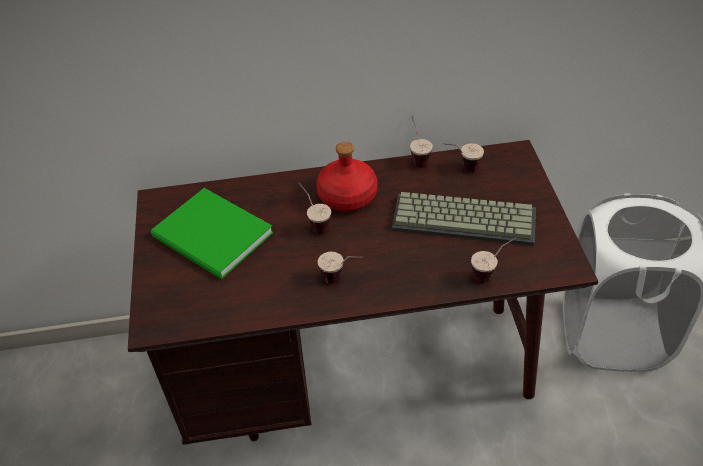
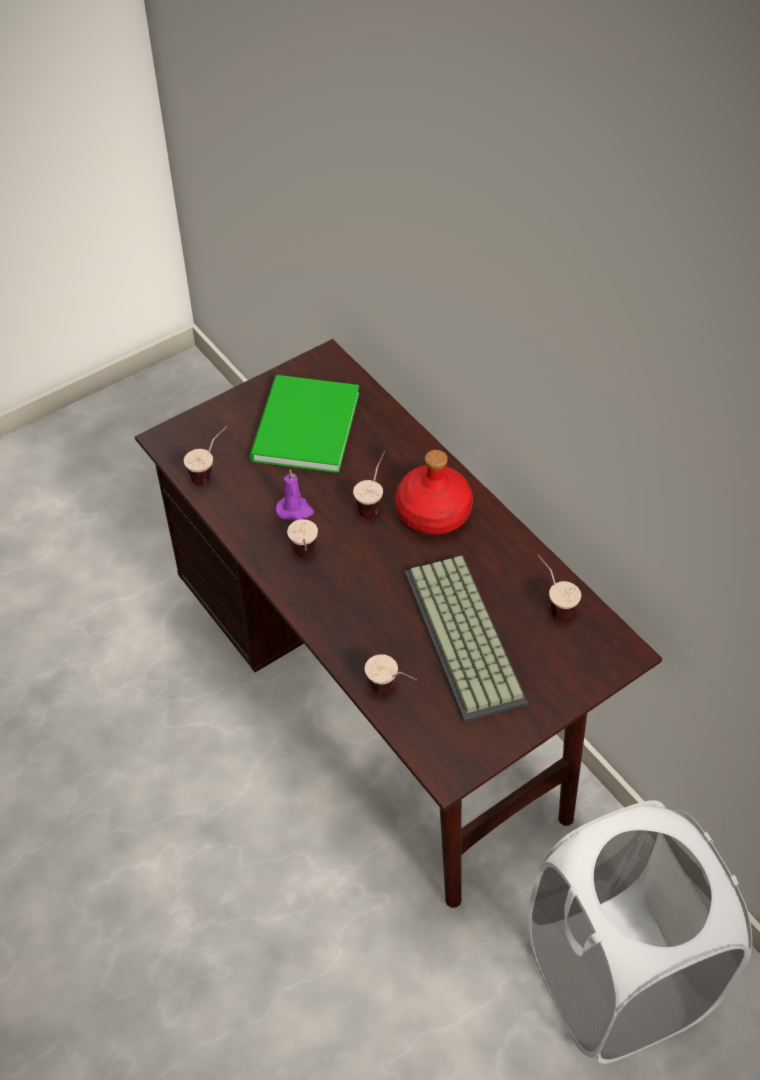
camera: 60 degrees right, 5 degrees up
(290, 269) = (295, 510): none -> purple candle
(417, 157) = (544, 552): cup -> cup (210, 472)

